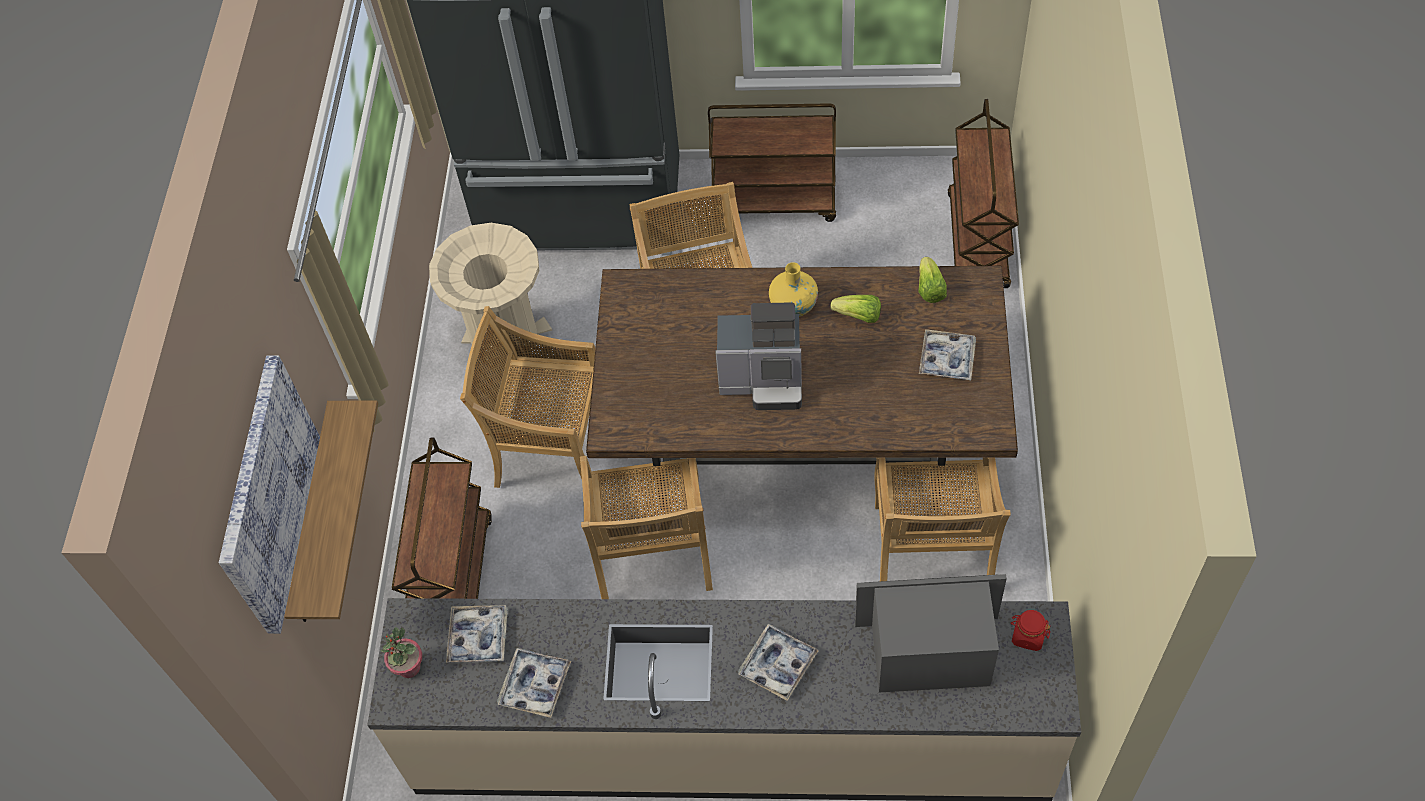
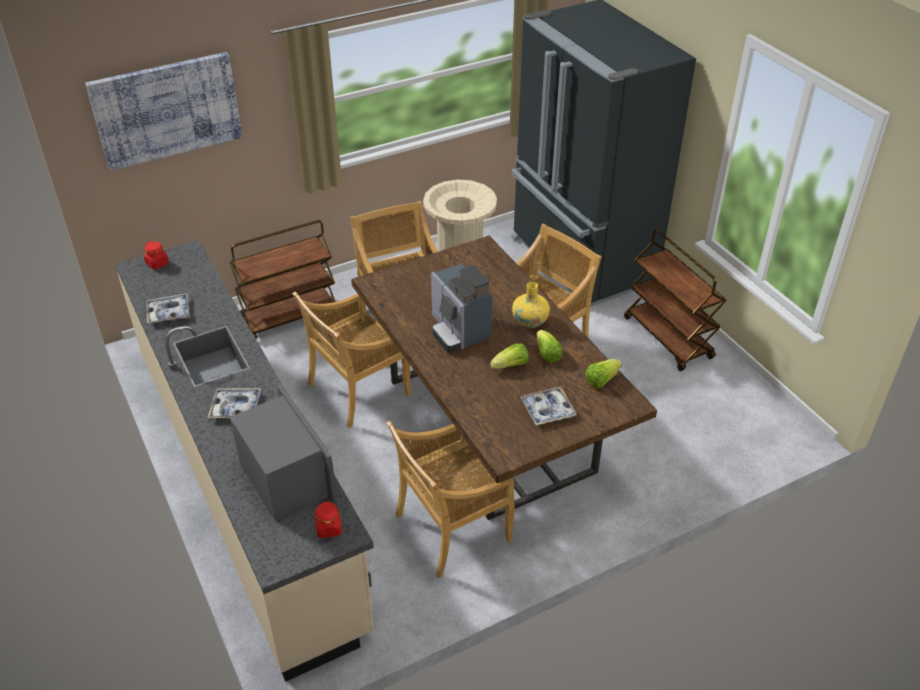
camera: 55 degrees right, 15 degrees down
(314, 517) = (212, 175): shelf -> none
(409, 668) = (157, 263): potted plant -> red jar
(478, 637) = (190, 280): tray -> none
(856, 359) = (511, 365): none -> lettuce
(978, 241) = (737, 453): brown cart -> none

